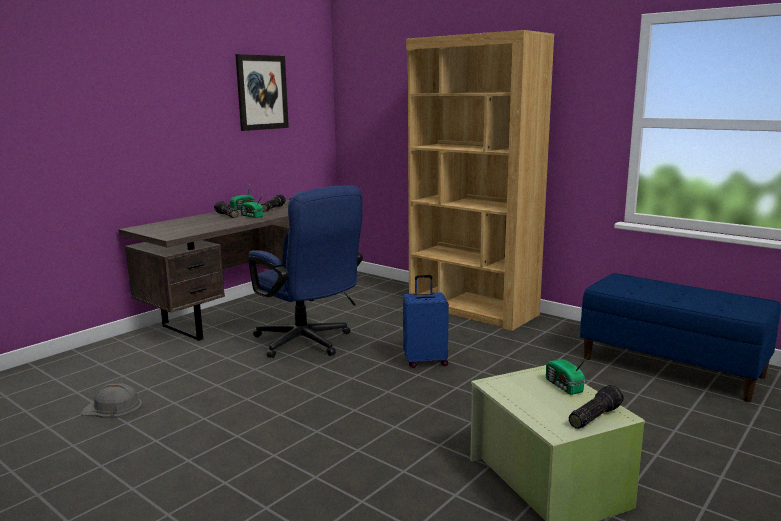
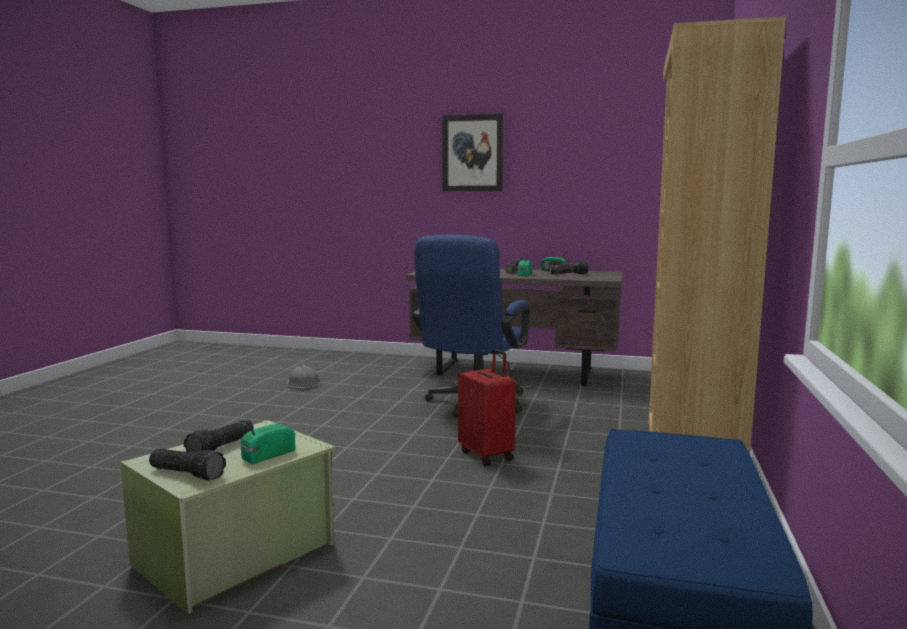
camera: 65 degrees right, 5 degrees down
(262, 92) = (604, 151): picture -> picture (472, 153)
(425, 361) = (487, 455): blue suitcase -> red suitcase
(537, 401) = (222, 447): none -> flashlight

